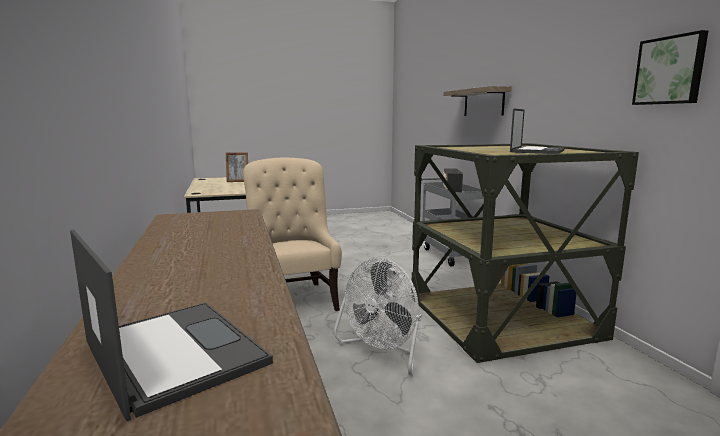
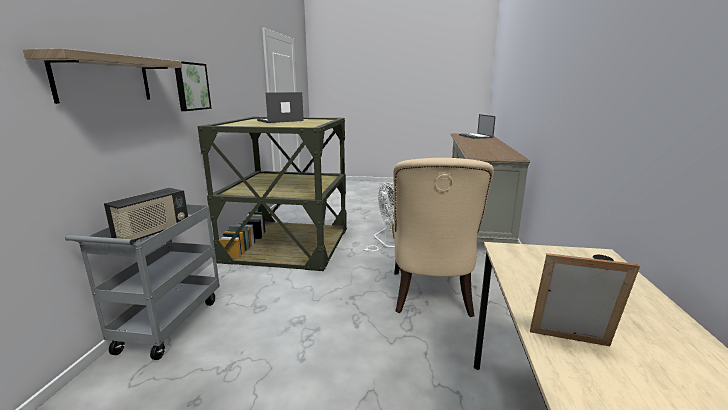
camera: 155 degrees left, 5 degrees up
(670, 70) = (248, 71): picture -> picture (191, 86)

